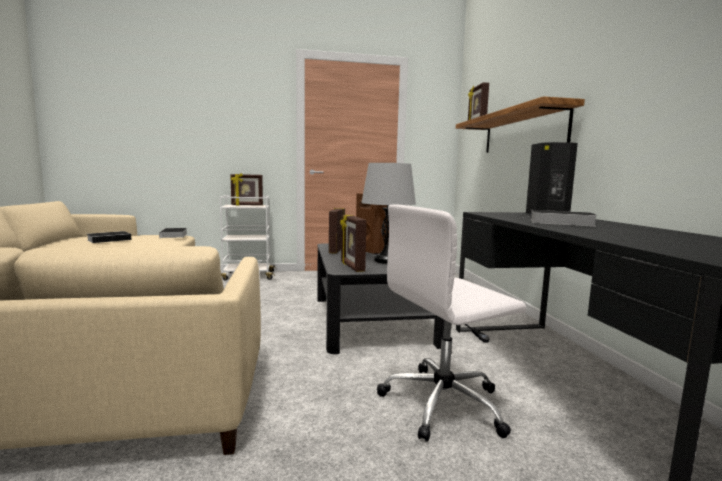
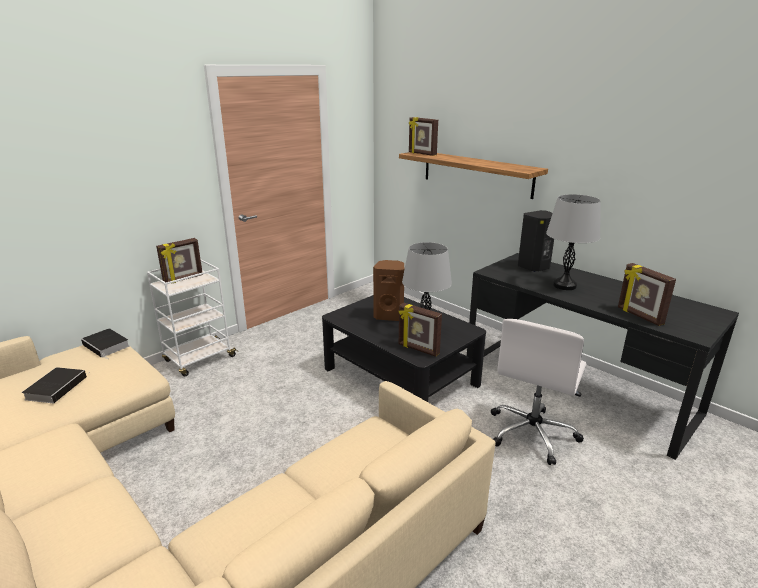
camera: 35 degrees left, 15 degrees up
(336, 250) = (359, 324): picture frame -> picture frame (639, 316)
(559, 222) = (564, 285): book -> grey table lamp

